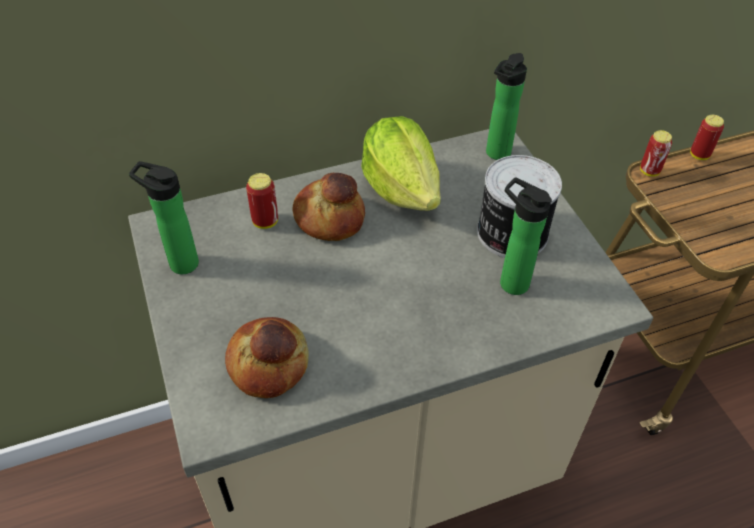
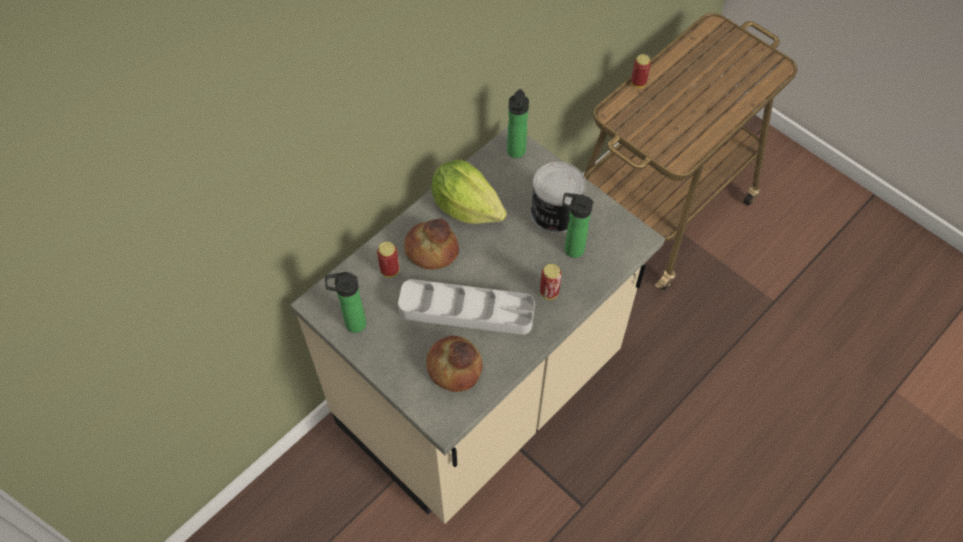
camera: 25 degrees left, 10 degrees up
(328, 302) = (466, 311): none -> grey tray
(649, 171) = (610, 110): can -> can (549, 292)

